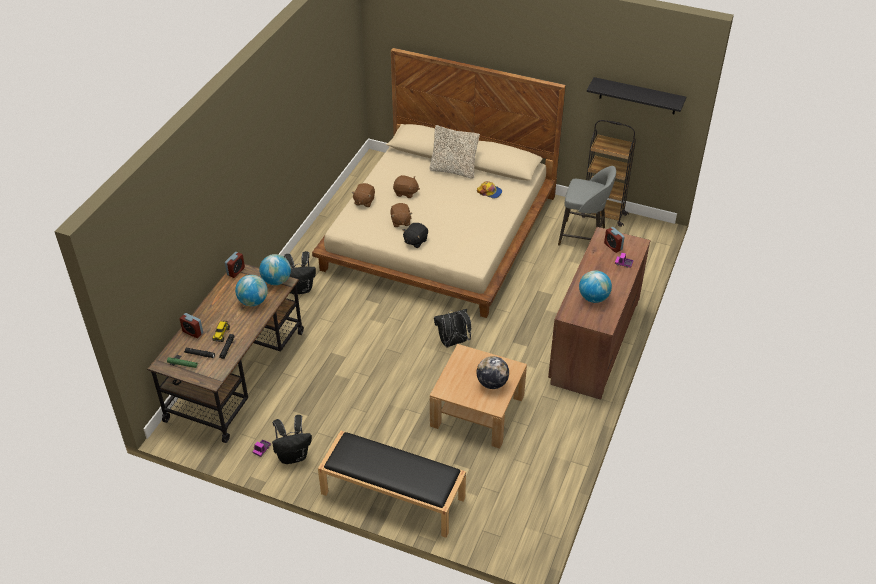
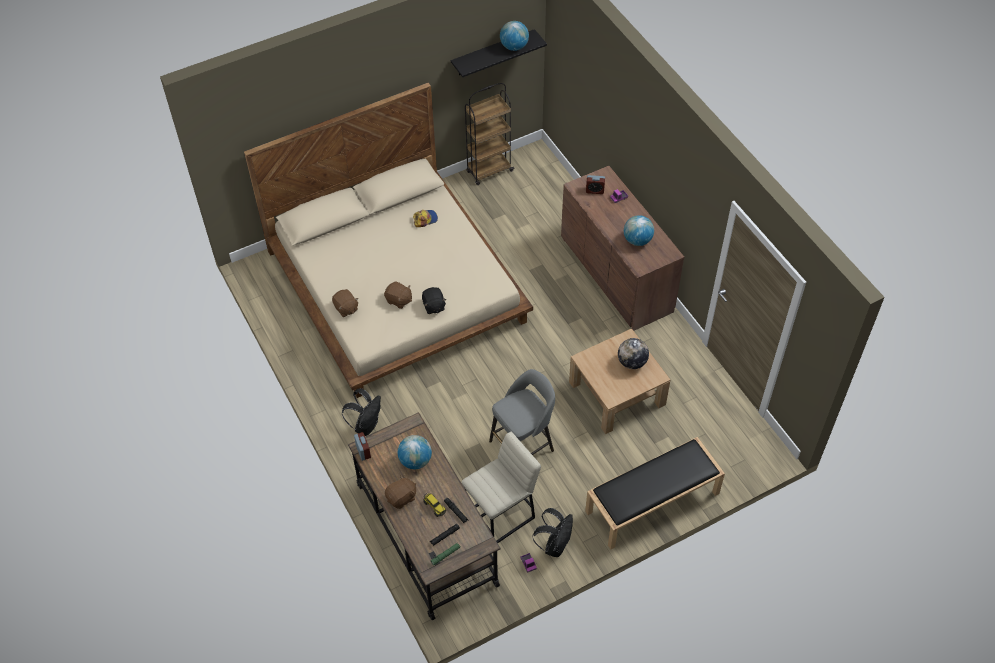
camera: 50 degrees left, 10 degrees up
(193, 332) = (411, 526): alarm clock -> none
(276, 281) = (405, 429): globe -> globe (514, 47)
(293, 407) = (501, 514): none -> beige chair
(406, 193) = (366, 273): brown plush toy -> brown plush toy (401, 498)
(453, 342) = (532, 361): black backpack -> none
(454, 169) = (370, 222): beige pillow -> none
(583, 236) = (499, 200): grey stool -> grey stool (523, 445)

